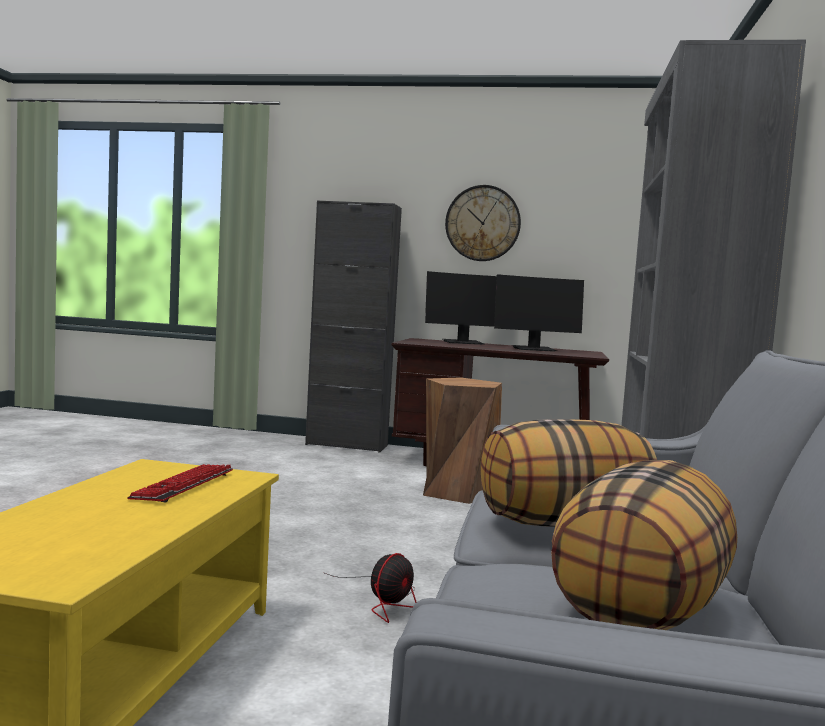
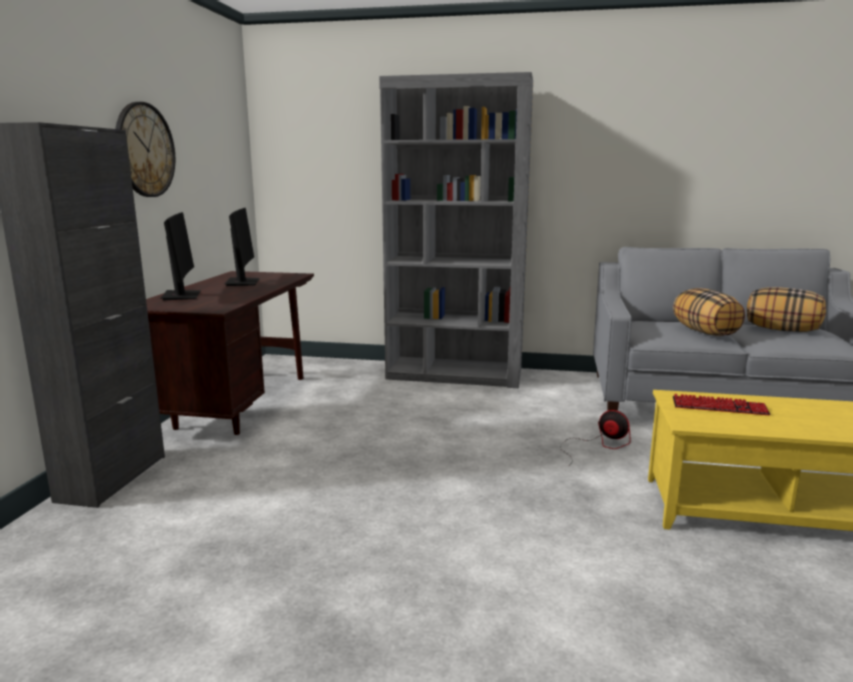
camera: 90 degrees left, 10 degrees up
(457, 492) = (339, 422): brown stool -> none

